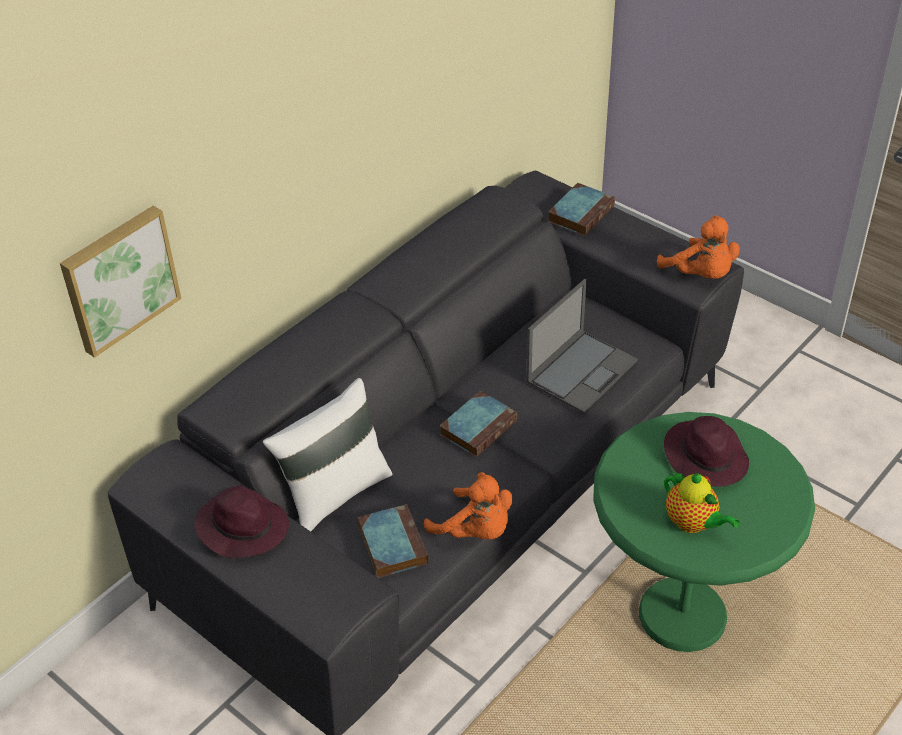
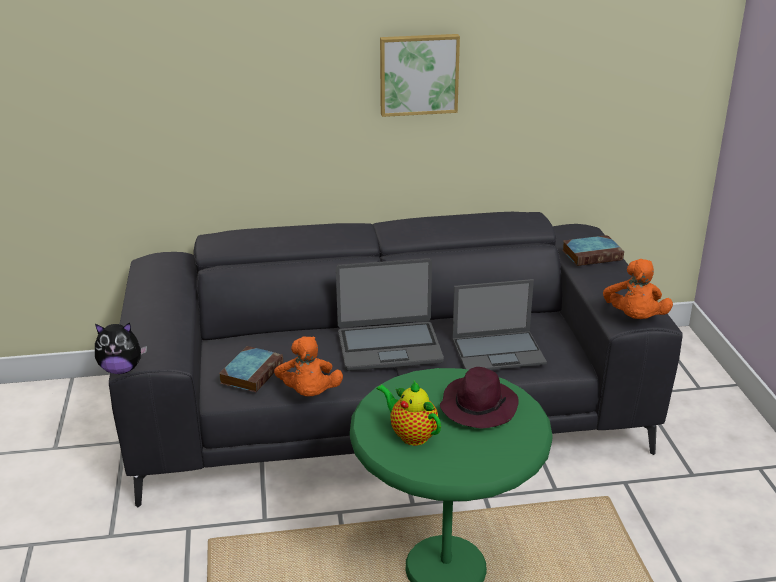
camera: 40 degrees right, 15 degrees down
(119, 279) = (172, 108): picture -> picture (418, 74)
(241, 527) = (159, 301): purple hat -> none
(326, 637) = (121, 369): none -> plush toy
(334, 493) = (259, 335): white pillow -> none
(479, 427) = (389, 346): book -> laptop
(693, 523) = (411, 435): teapot -> teapot turned 135 degrees clockwise

